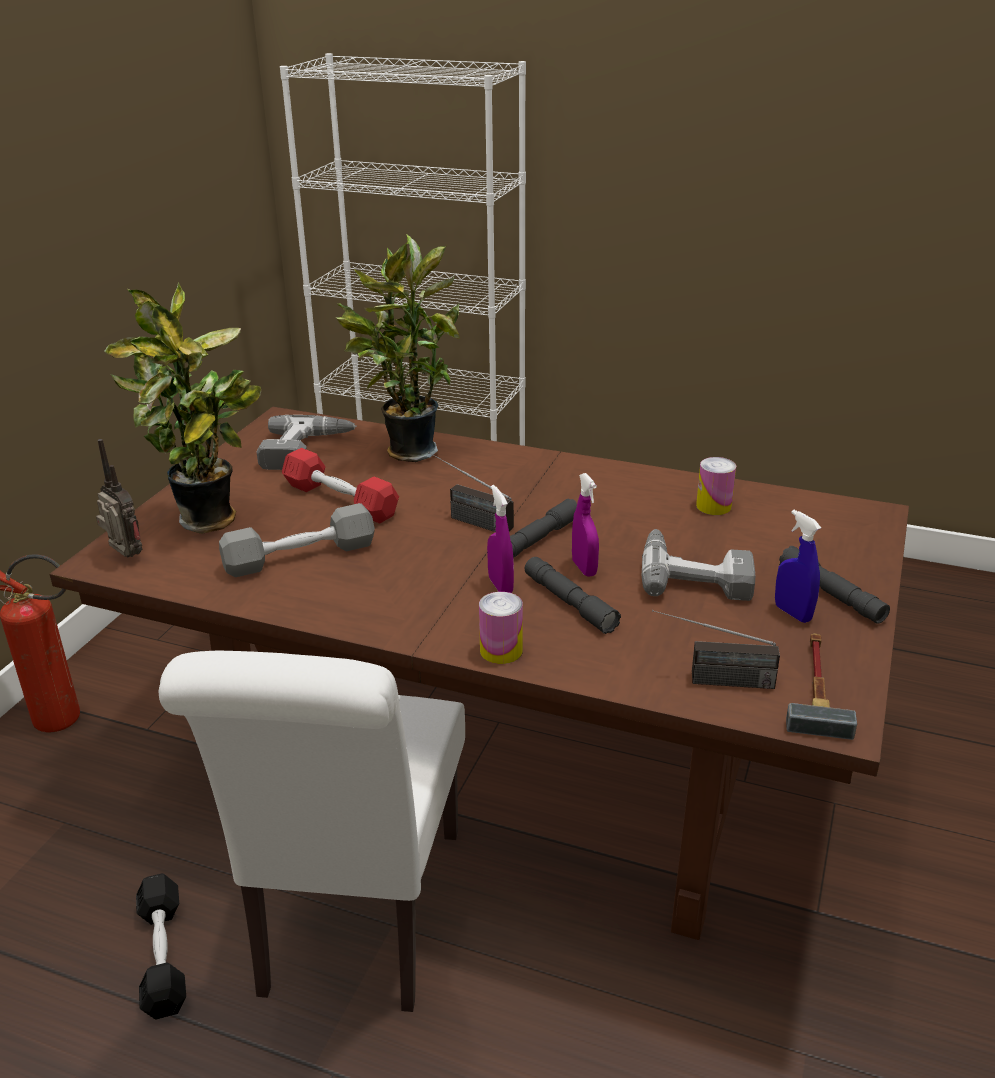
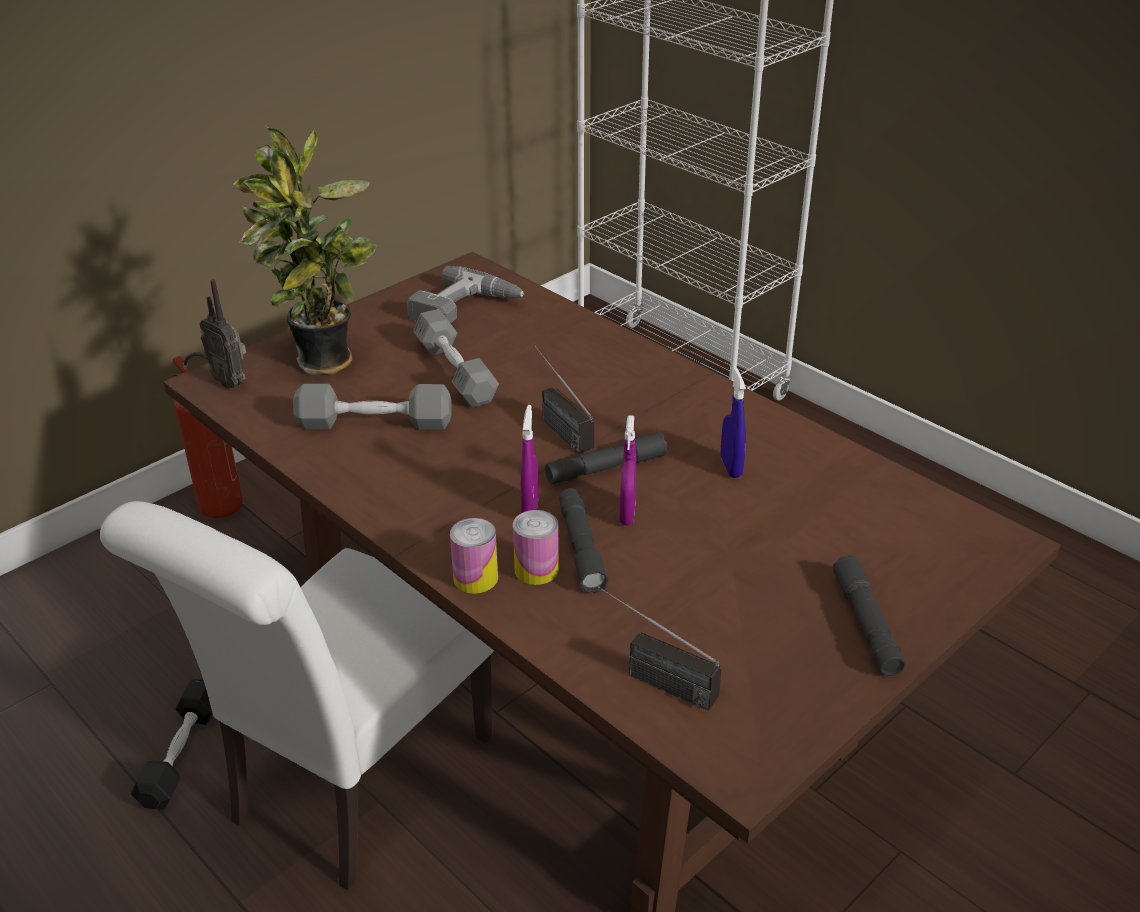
camera: 25 degrees right, 5 degrees up
(125, 557) = (231, 382): radio -> radio turned 150 degrees clockwise
(340, 500) = (455, 372): red dumbbell -> grey dumbbell
(407, 451) = (559, 333): potted plant -> none
(695, 574) = (736, 554): power drill -> none
(713, 506) = (825, 481): can -> can (536, 569)
(792, 613) = (803, 632): blue spray bottle -> blue spray bottle (731, 467)
(816, 687) = (755, 724): hammer -> none

